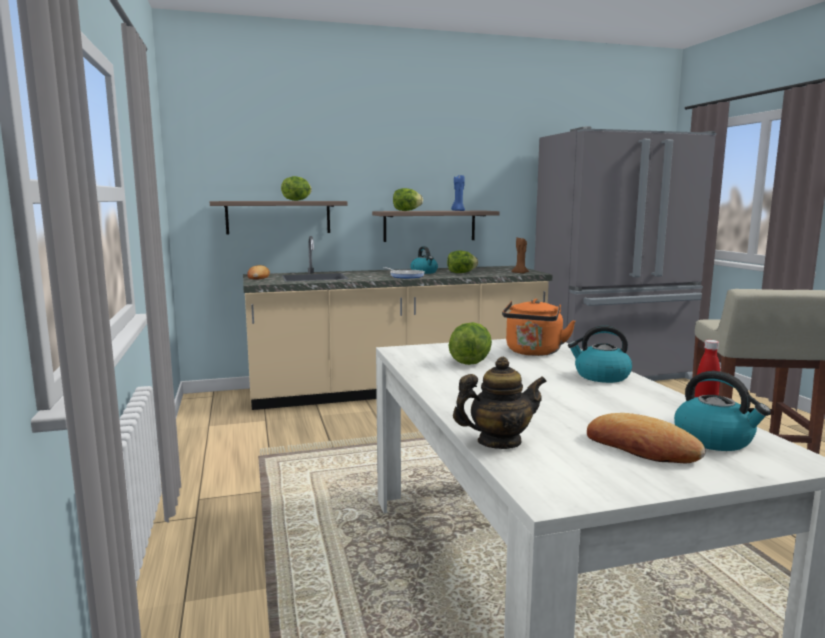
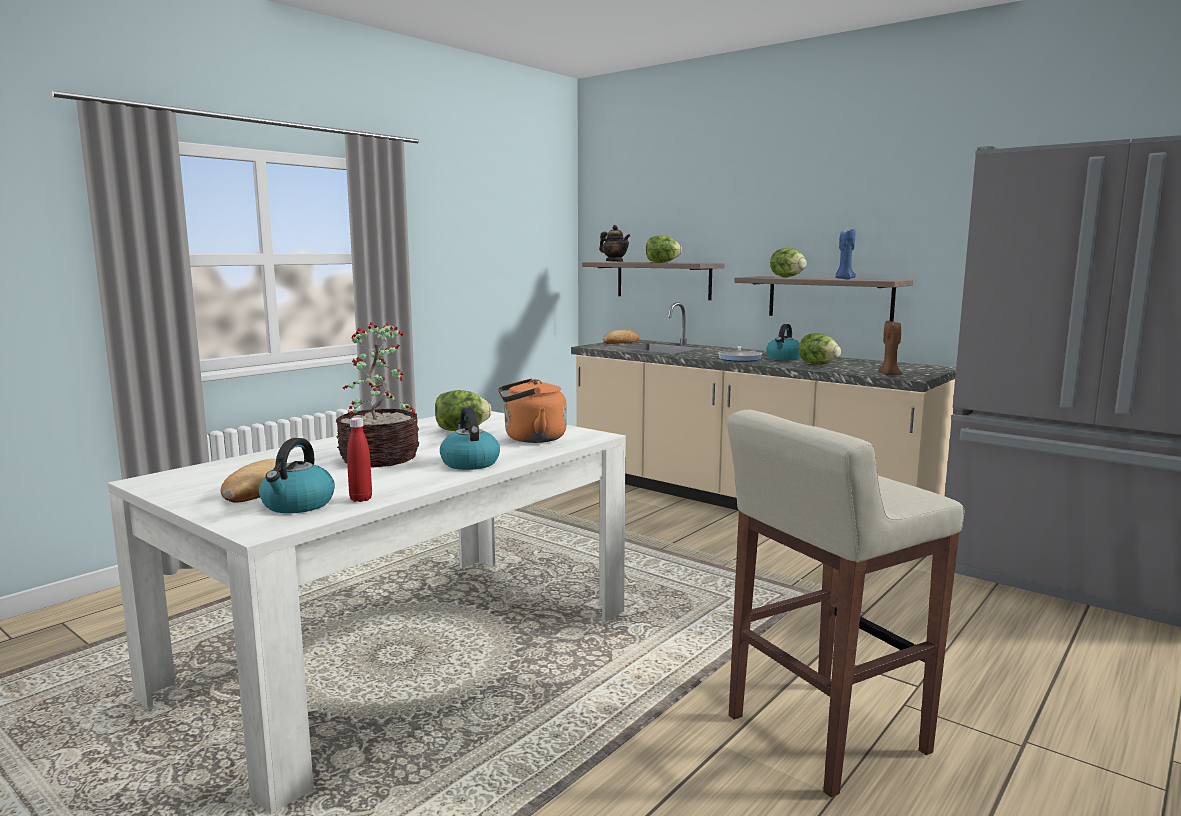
camera: 55 degrees right, 0 degrees up
(499, 442) = (245, 461): teapot -> teapot (614, 261)
(553, 396) = (381, 458): none -> potted plant

